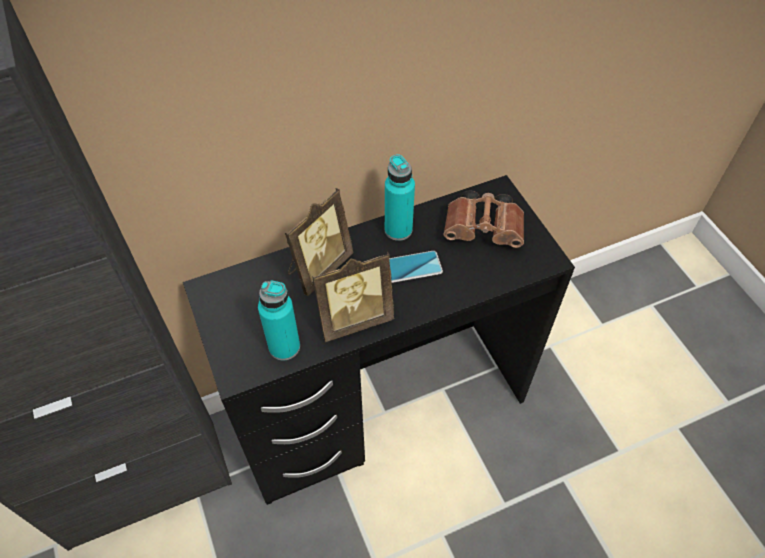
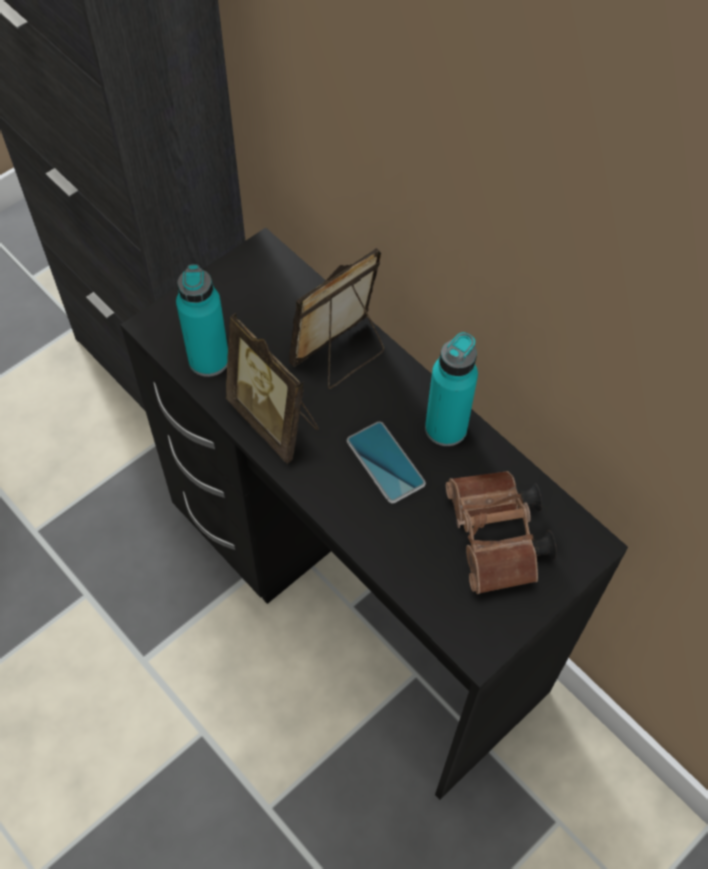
camera: 70 degrees right, 5 degrees up
(318, 268) = (341, 356): picture frame -> picture frame turned 120 degrees clockwise

